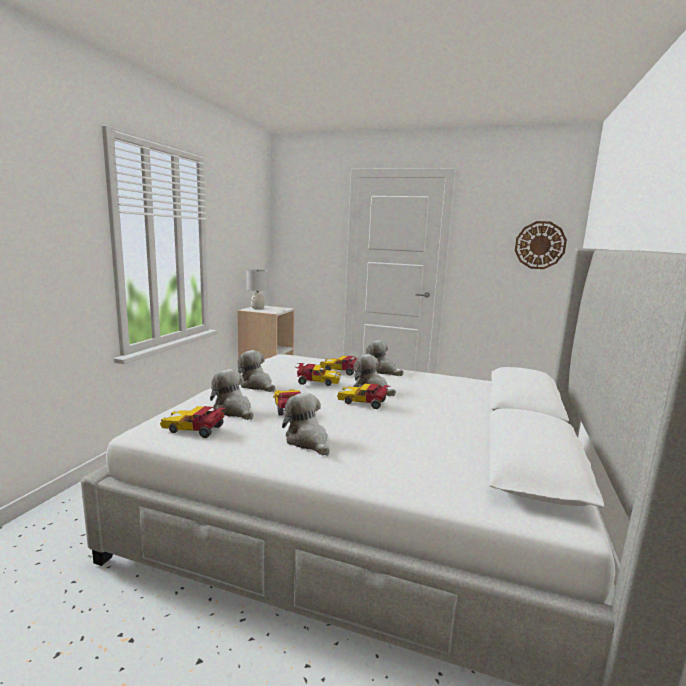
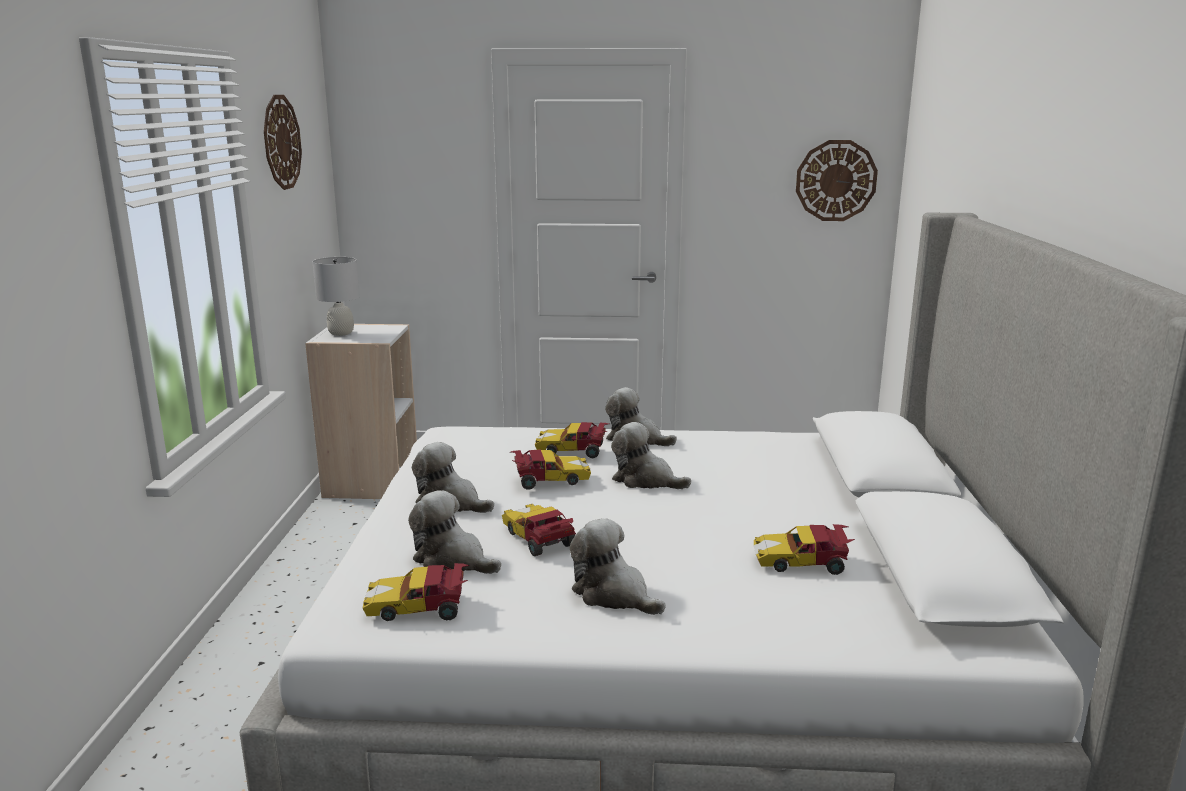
camera: 15 degrees left, 5 degrees up
(235, 207) = (281, 142): none -> wall clock
(364, 402) = (649, 508): toy car -> toy car (802, 562)

